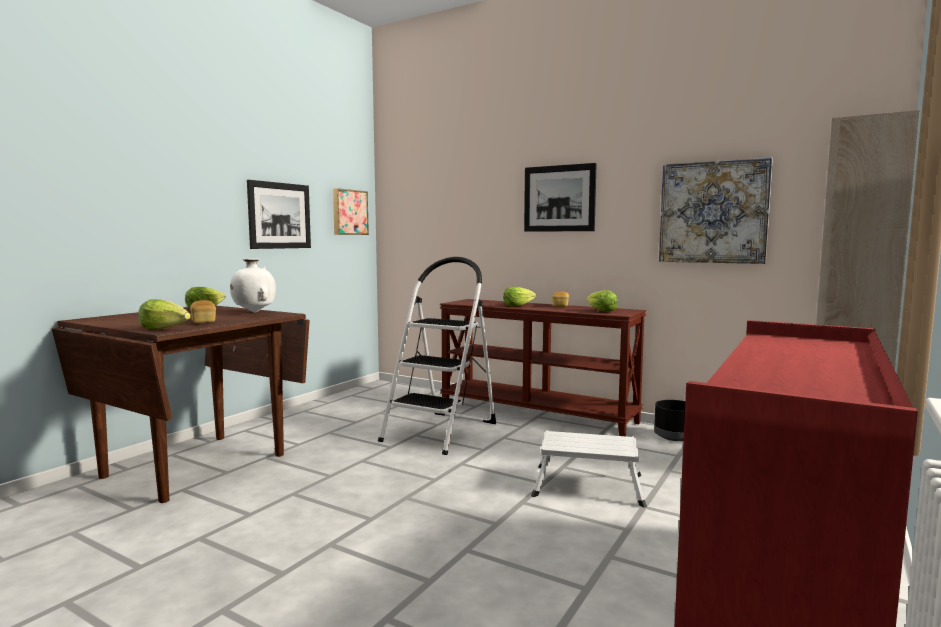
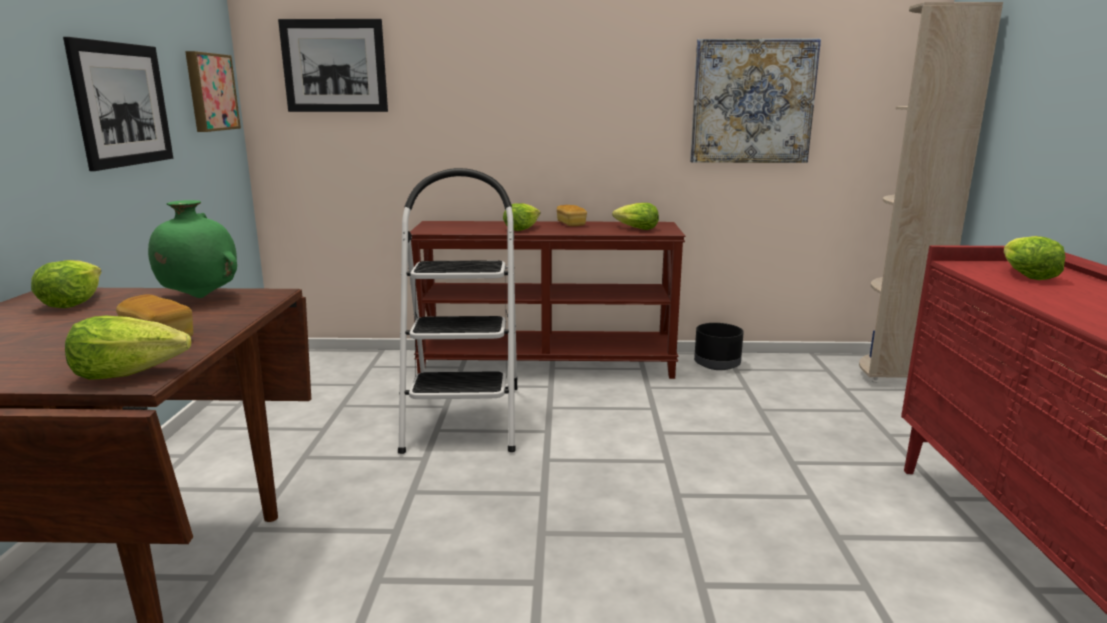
camera: 30 degrees left, 10 degrees up
(254, 312) = (199, 297): white vase -> green vase
(559, 198) = (557, 78): picture -> picture (334, 66)
(589, 485) = (714, 451): white step ladder -> none
(801, 346) = (1025, 275): none -> lettuce

